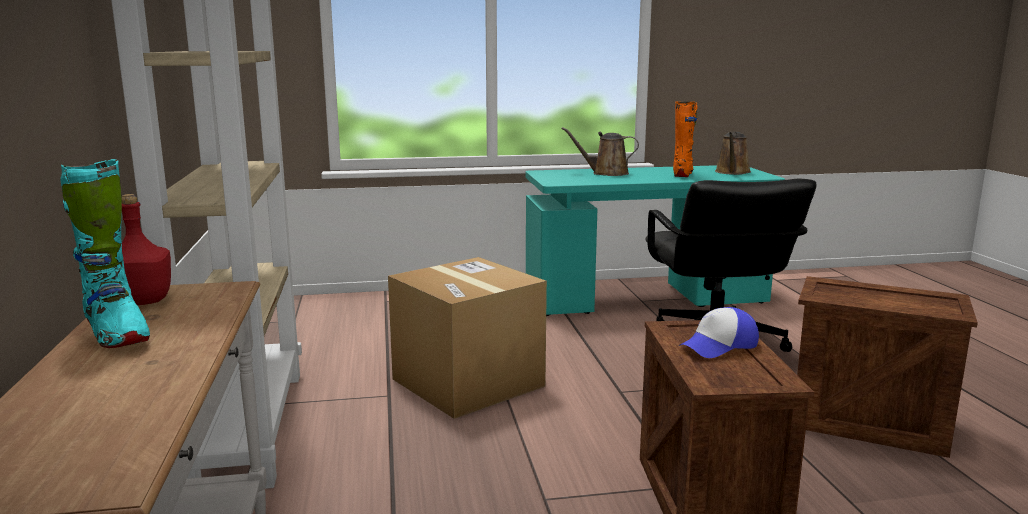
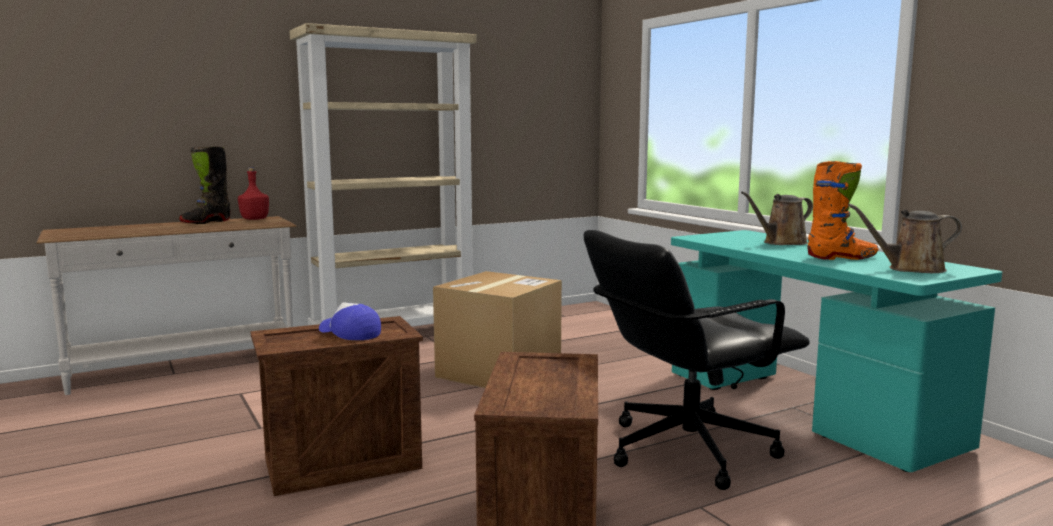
camera: 70 degrees right, 5 degrees down
(116, 335) = (206, 222): turquoise boot -> black boot
(606, 173) = (781, 243): brown watering can -> brown watering can turned 105 degrees counterclockwise

